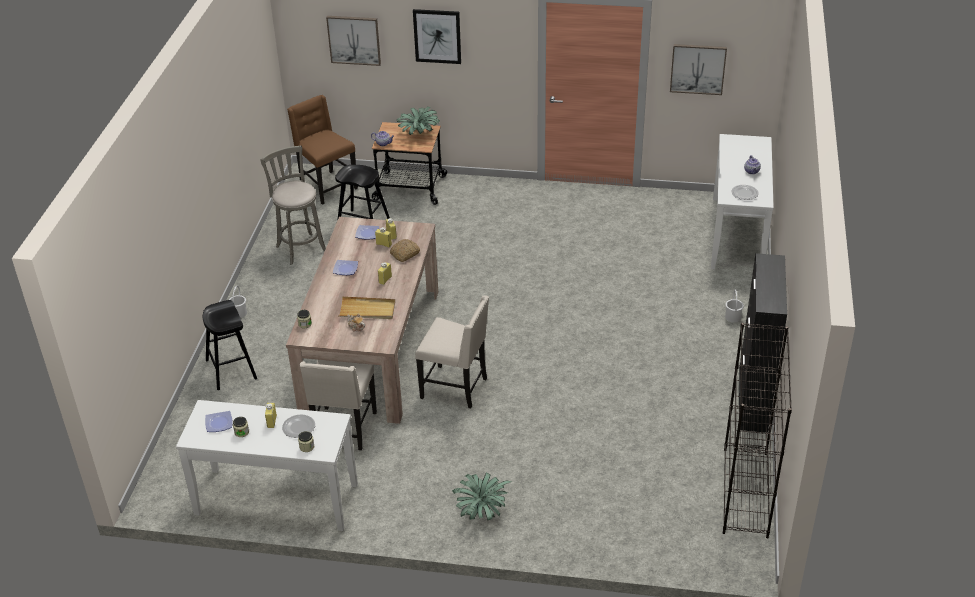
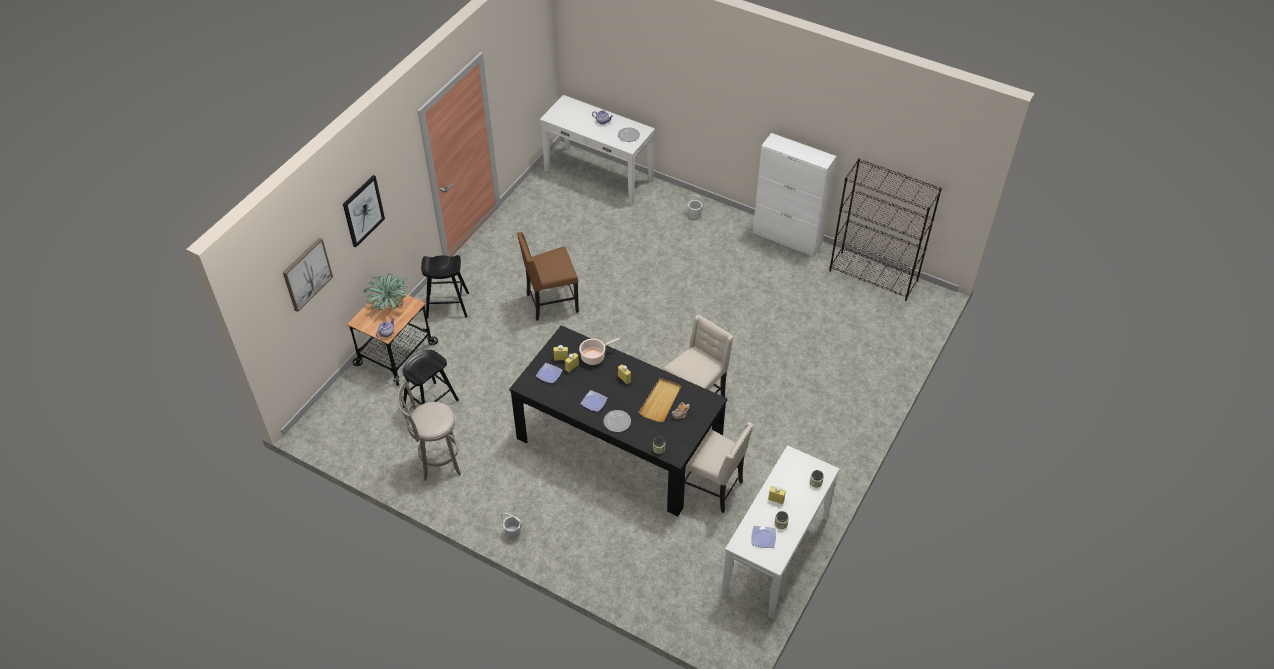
camera: 70 degrees left, 10 degrees up
(231, 369) = (593, 555): black stool -> black stool (447, 305)
(299, 427) = (790, 482): plate -> plate (617, 421)
(327, 187) = (349, 417): brown chair -> brown chair (550, 303)
(371, 349) = (618, 443): beige dining table -> black dining table
(404, 254) = (594, 356): bread -> cooking pot
(482, 510) = (838, 423): potted plant -> none
(698, 68) = (514, 82): picture -> none
(752, 400) = (787, 238): black cabinet -> white cabinet

